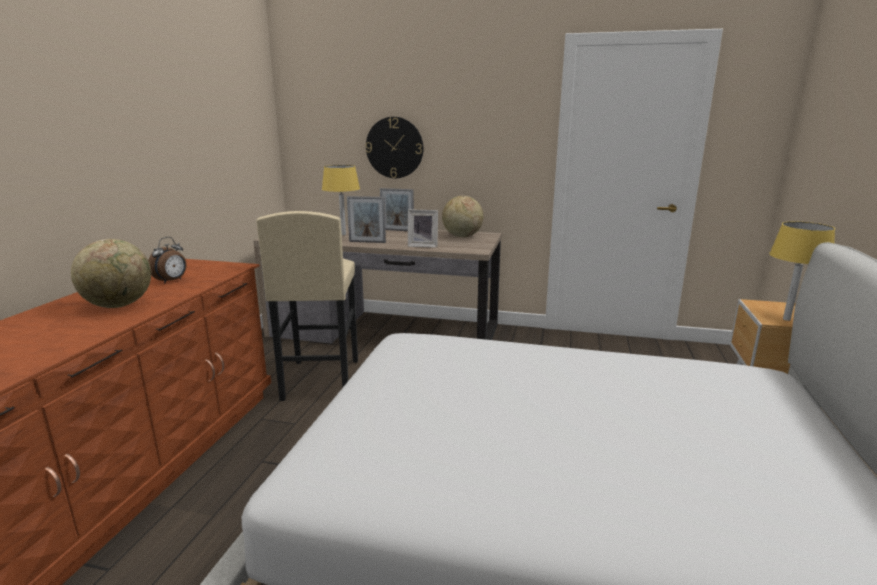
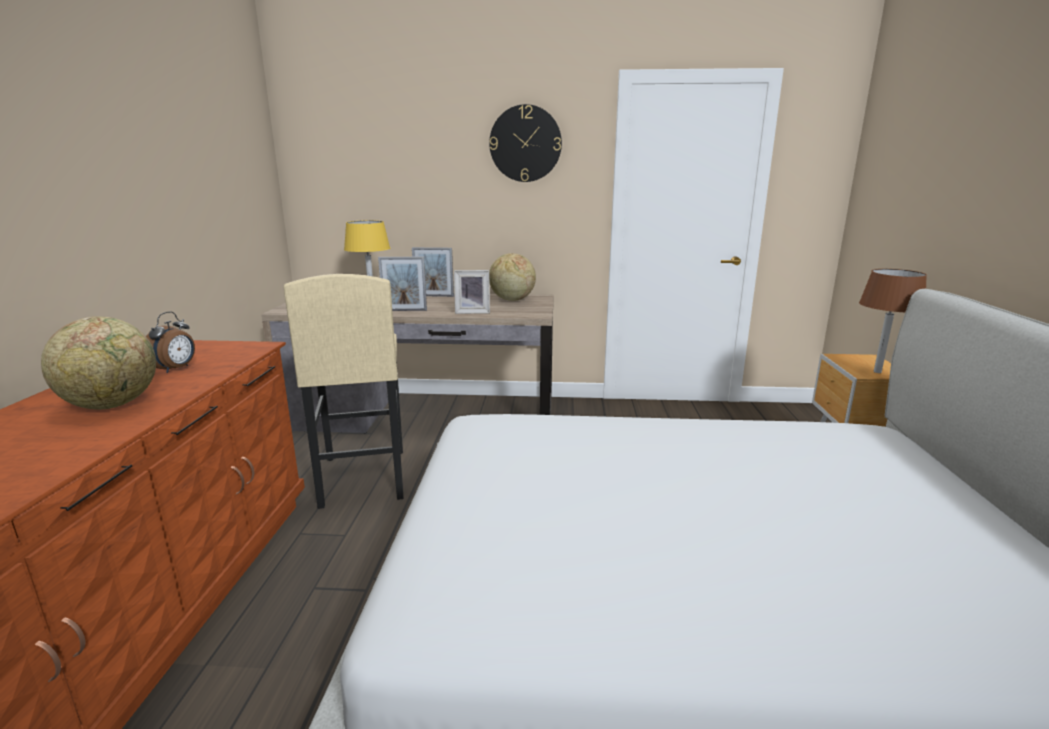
camera: 10 degrees left, 0 degrees up
(394, 147) = (426, 200): wall clock -> wall clock (525, 144)
(786, 319) = (877, 372): yellow table lamp -> brown table lamp

